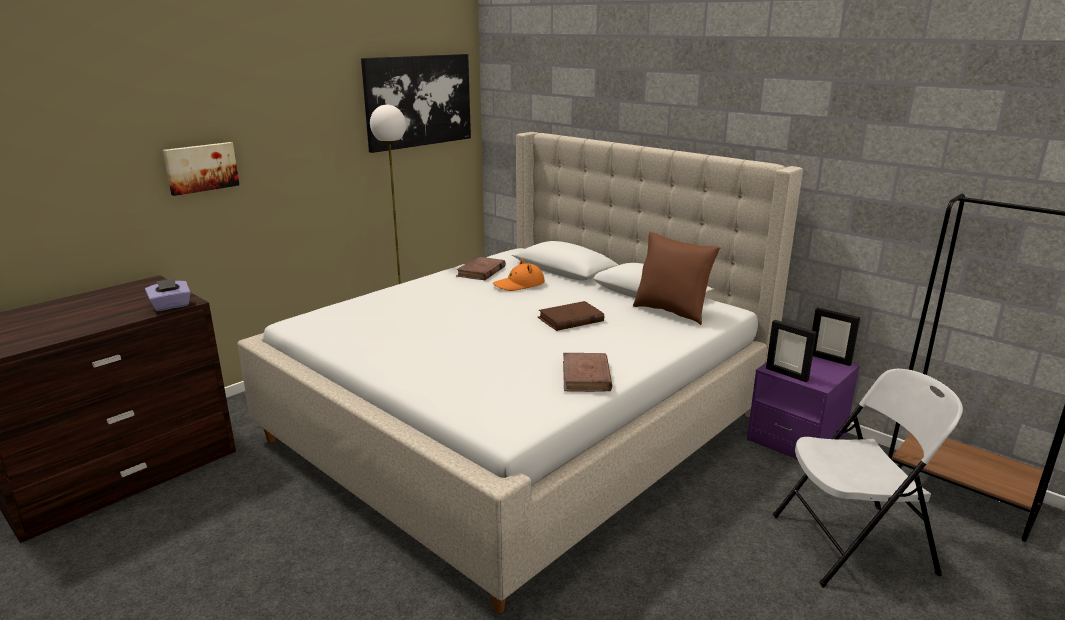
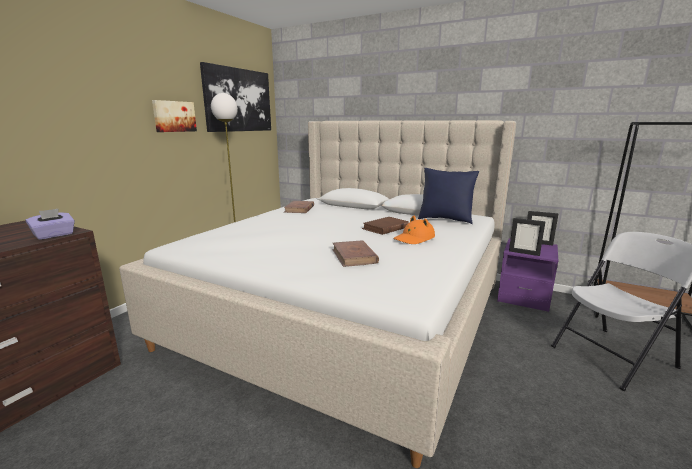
camera: 15 degrees left, 5 degrees down
(201, 167) = (75, 127): picture -> picture (174, 116)
(519, 284) = (332, 213): orange hat -> orange hat (414, 238)
(586, 376) = (432, 258): brown book -> brown book (354, 256)
(671, 312) = (445, 219): brown pillow -> blue pillow

